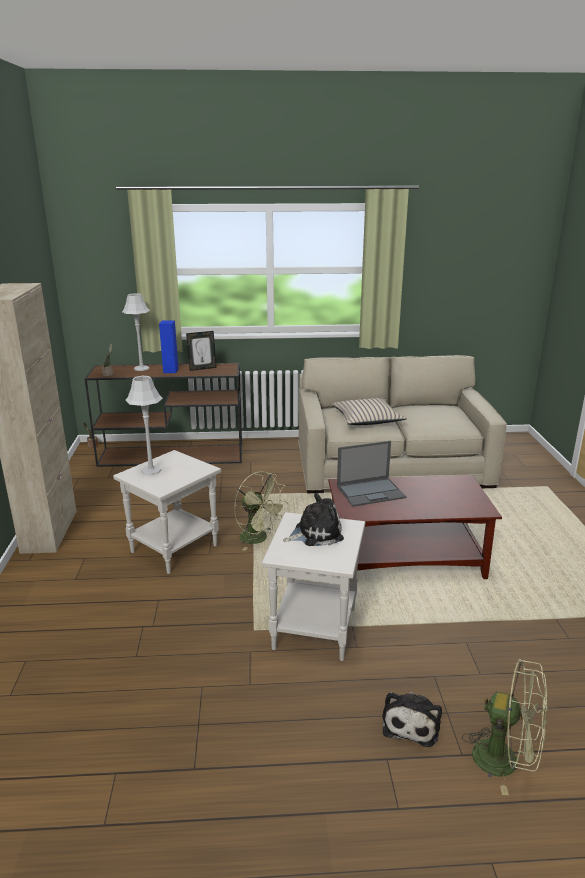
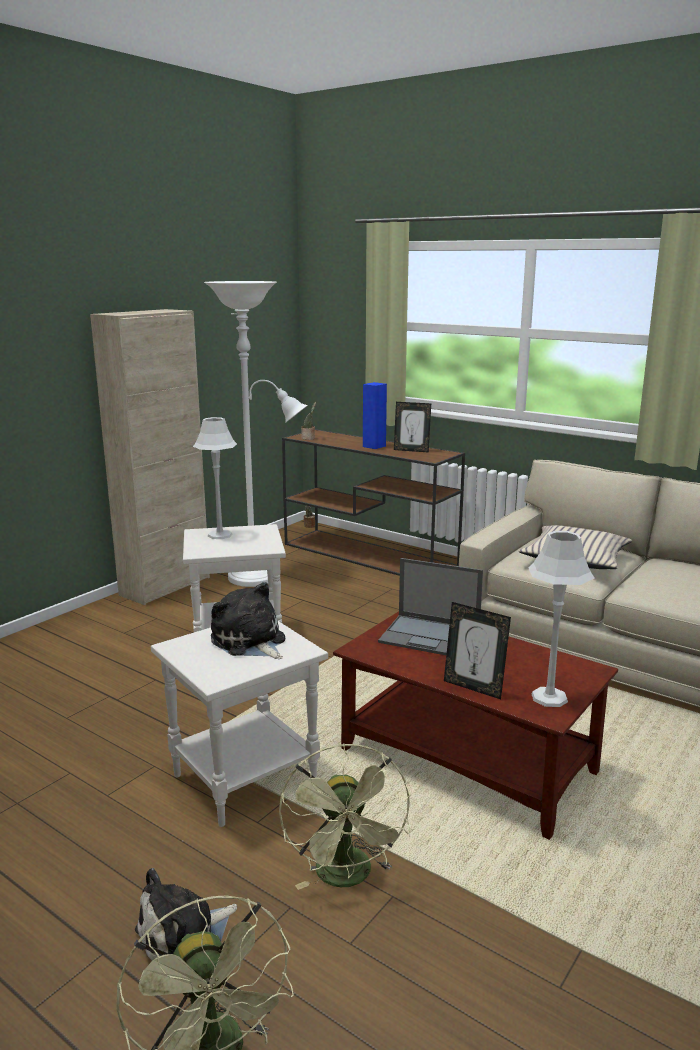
camera: 40 degrees right, 5 degrees down
(117, 498) = (260, 577): none -> white floor lamp
(141, 368) = (351, 439): grey table lamp -> grey table lamp (549, 697)
(259, 539) = (330, 665): green fan -> green fan (347, 877)
(315, 533) = (250, 642): plush toy -> plush toy turned 150 degrees counterclockwise
(435, 511) = (474, 687): none -> picture frame

